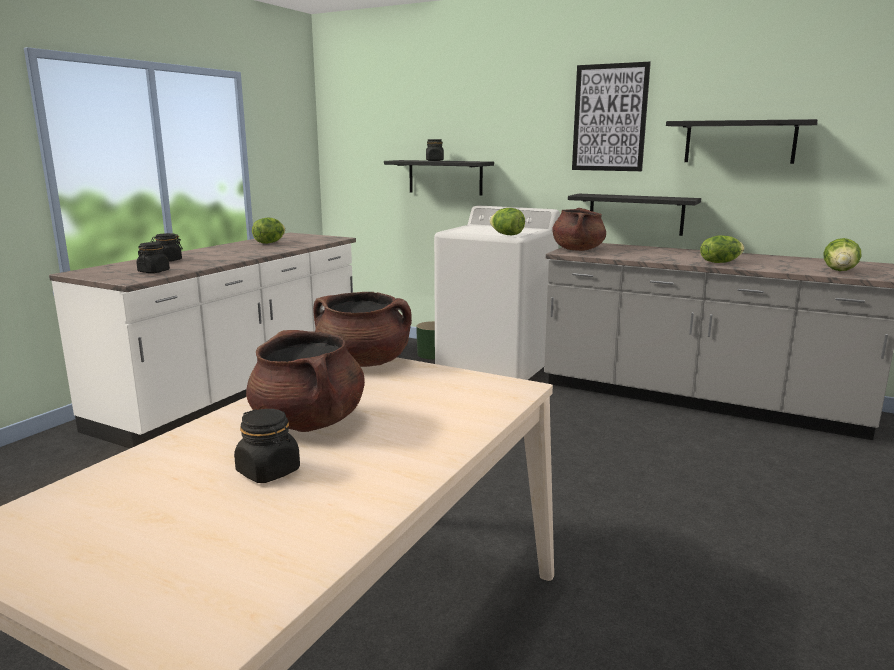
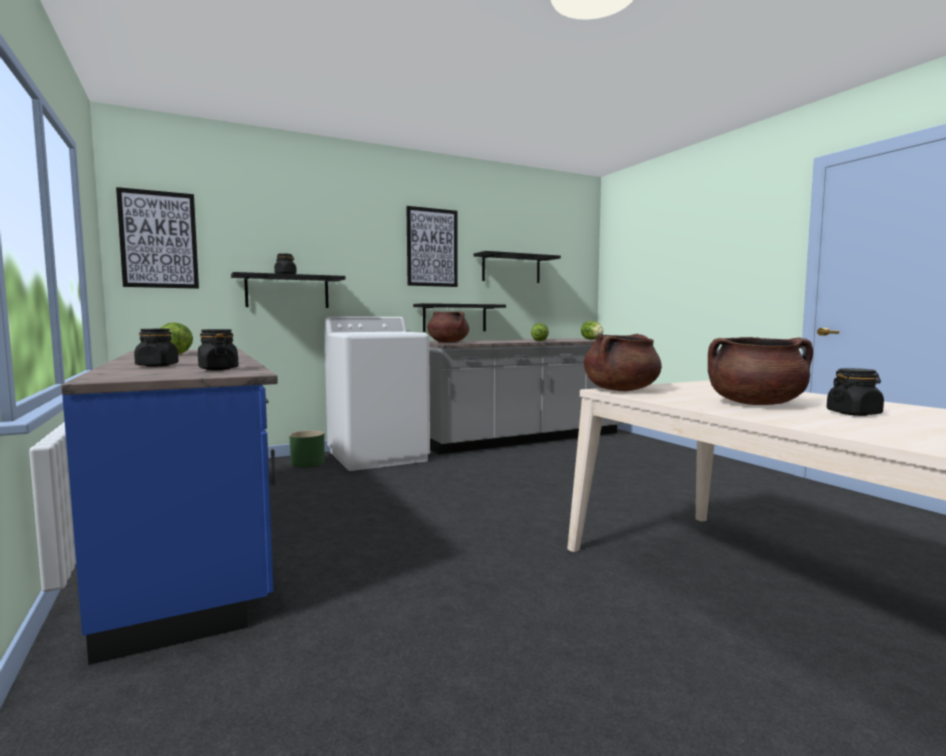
camera: 55 degrees left, 10 degrees down
(238, 389) = (194, 541): white counter -> blue counter
(351, 130) = (159, 240): none -> picture
(507, 235) = (407, 332): lettuce -> none

